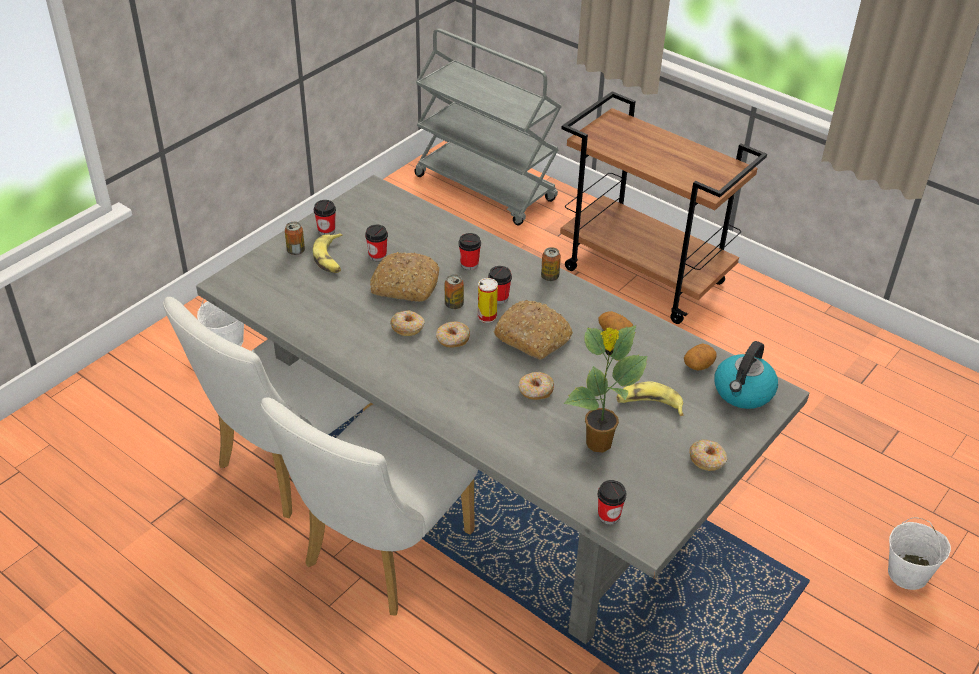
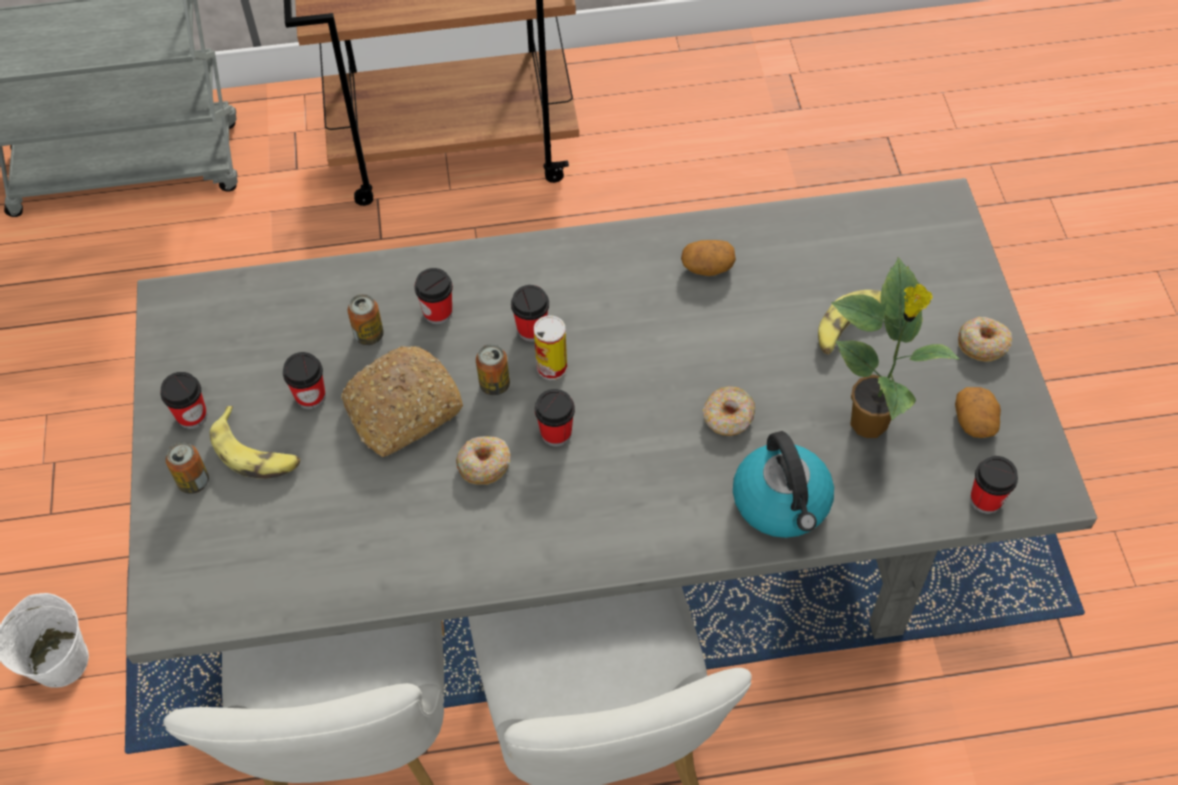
camera: 45 degrees left, 15 degrees up
(452, 339) = (556, 433): donut -> cup
(533, 337) = (637, 349): bread -> none
(549, 277) = (549, 252): can -> can (369, 335)
(698, 365) = (835, 235): potato -> potato (975, 421)
(743, 392) = (914, 232): kettle -> kettle (782, 503)
(908, 574) = (1056, 287): white bucket -> none

